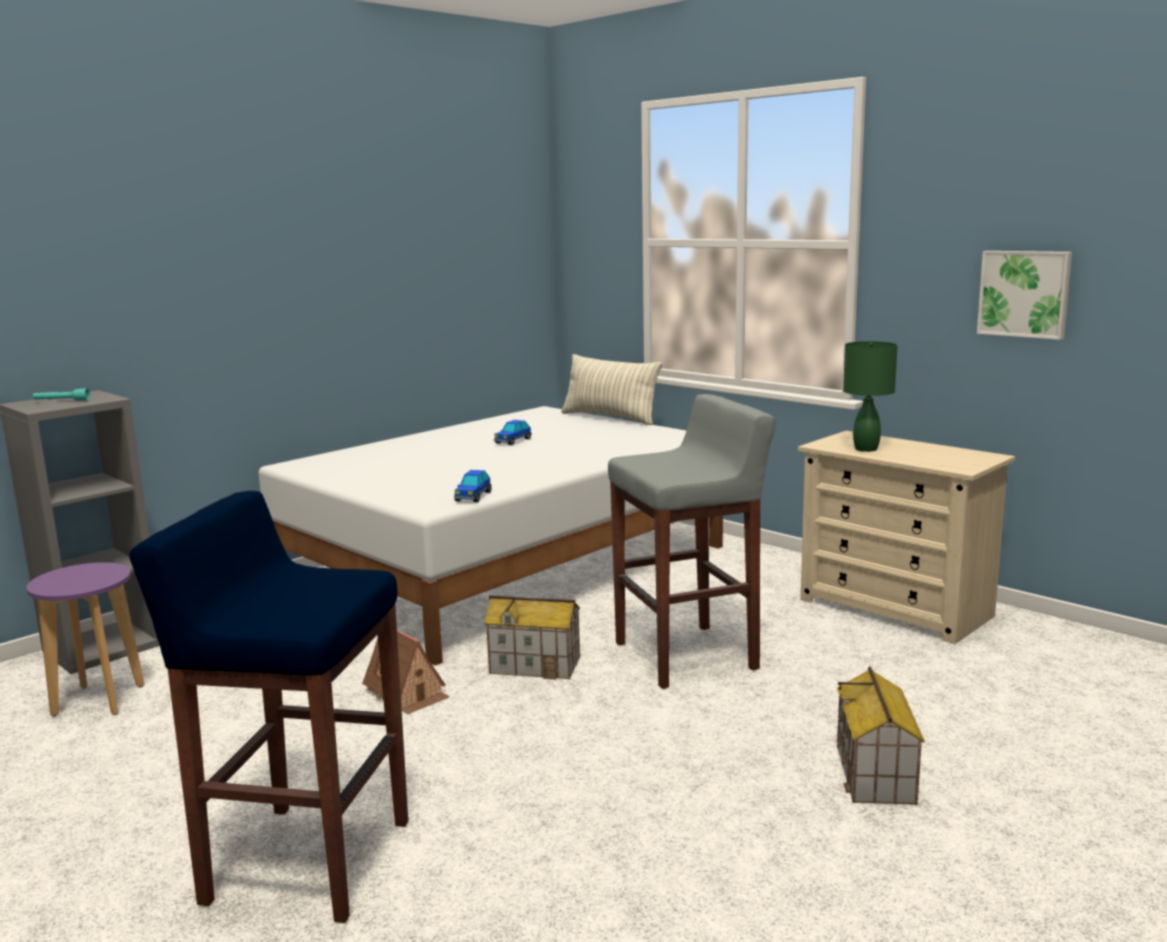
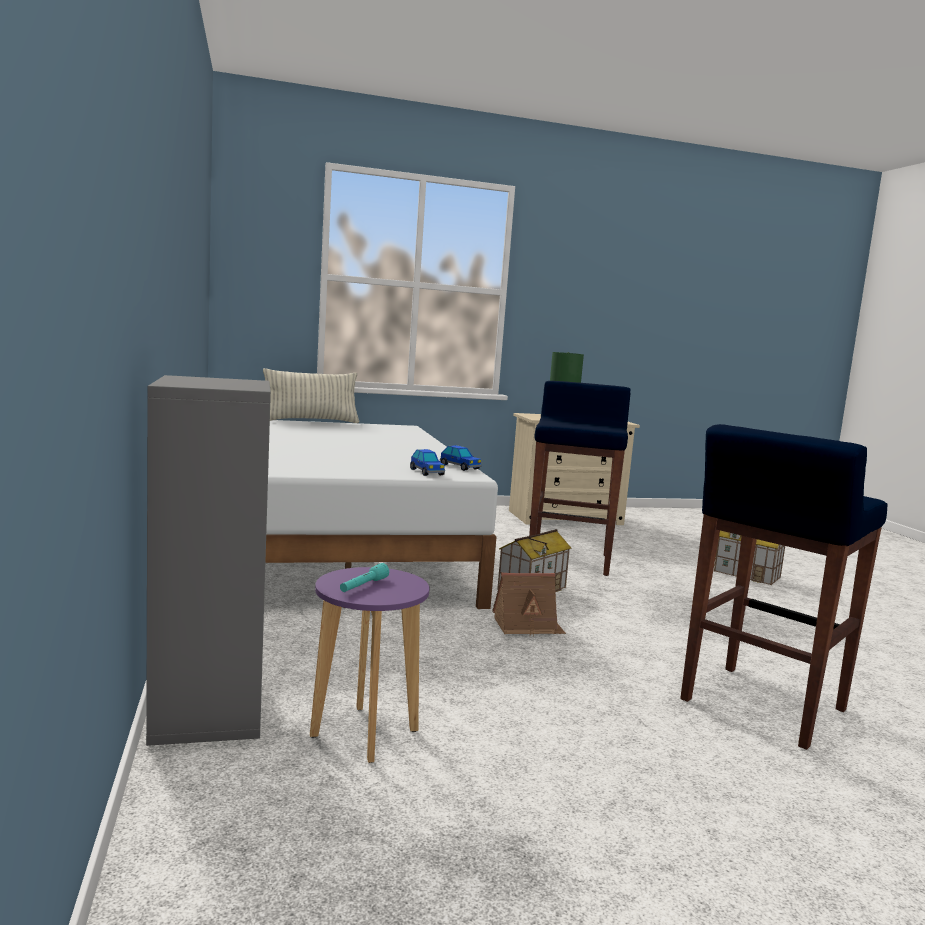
camera: 60 degrees left, 5 degrees down
(62, 401) = (214, 382): turquoise flashlight -> turquoise flashlight (363, 586)
(513, 441) = (318, 438): toy car -> toy car (426, 472)
(688, 656) = (569, 560): grey stool -> blue stool
(1024, 293) = (604, 327): picture -> none

